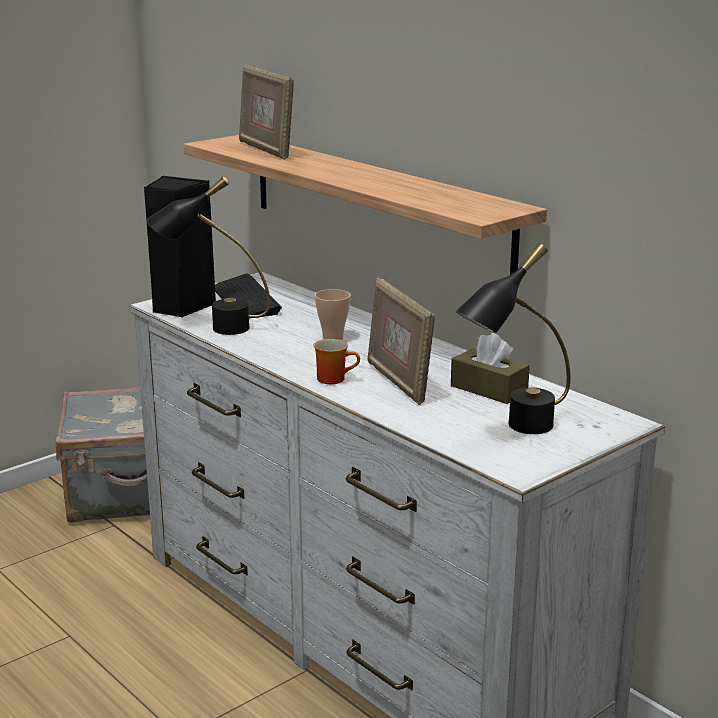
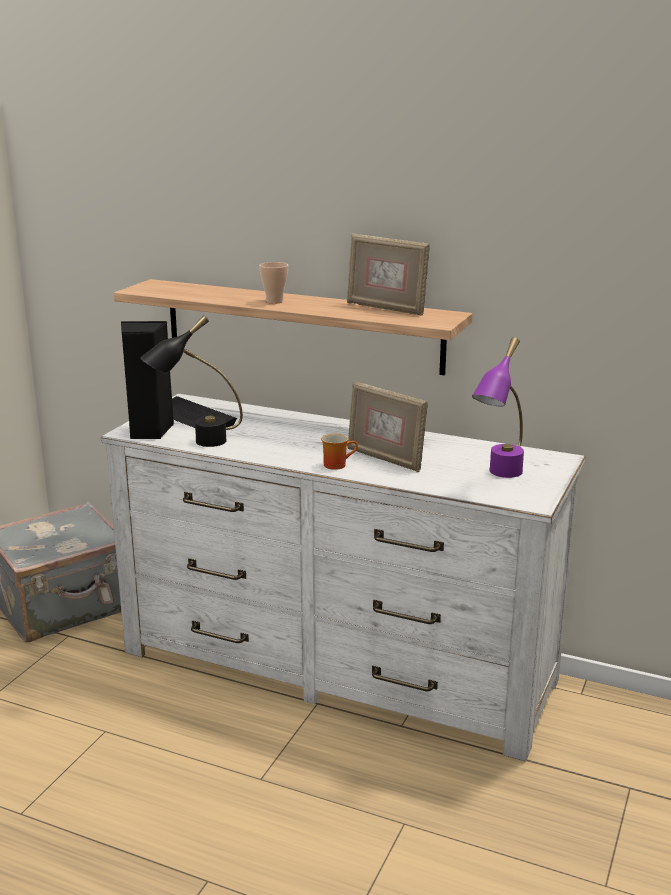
camera: 25 degrees left, 0 degrees up
(266, 150) = (194, 291): picture frame -> picture frame (386, 308)
(333, 338) = (298, 435): cup -> cup (274, 301)
(489, 389) = (451, 452): brown tissue box -> none
(513, 430) = (499, 476): black table lamp -> purple table lamp

